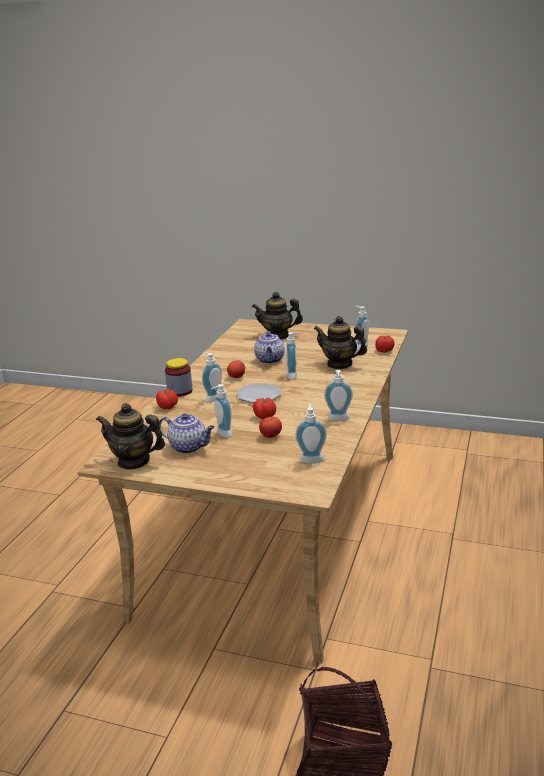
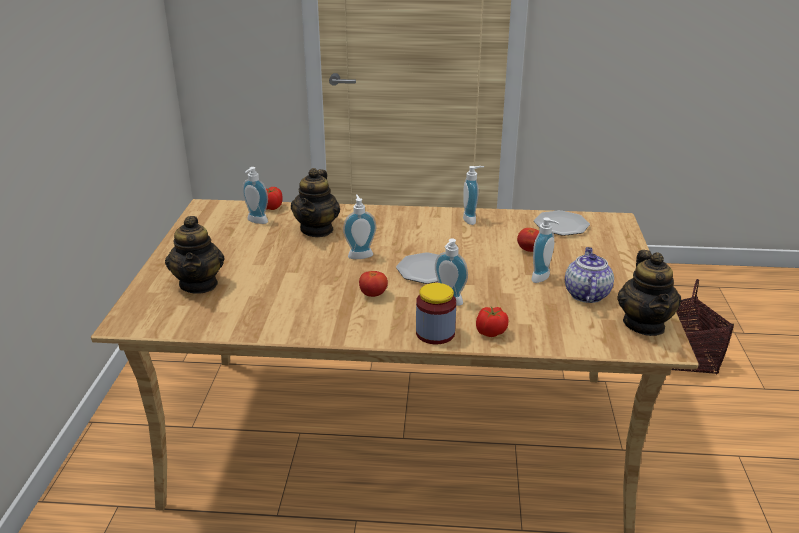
camera: 105 degrees left, 5 degrees up
(265, 416) = (484, 259): tomato -> none
(270, 360) = (306, 277): teapot -> none
(311, 459) = (561, 225): soap dispenser -> plate

